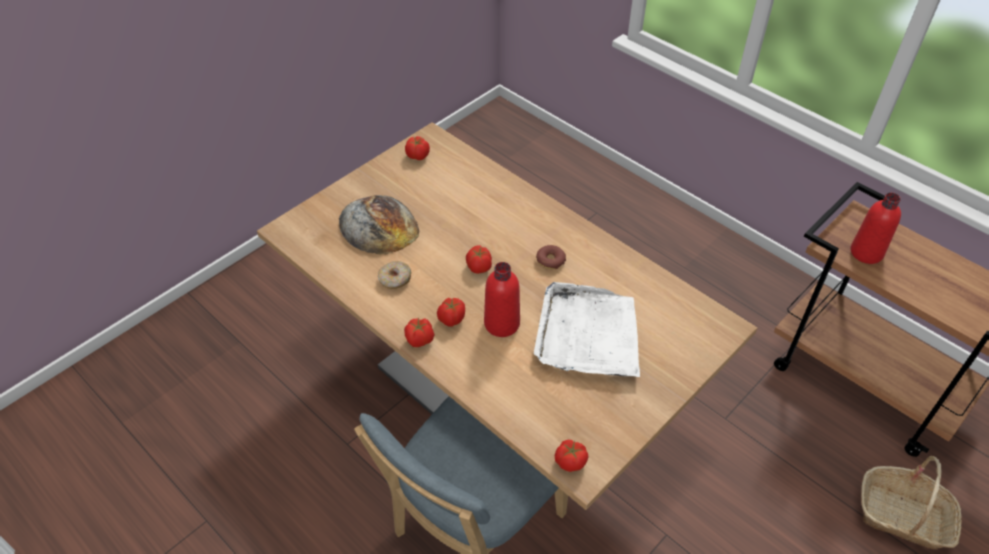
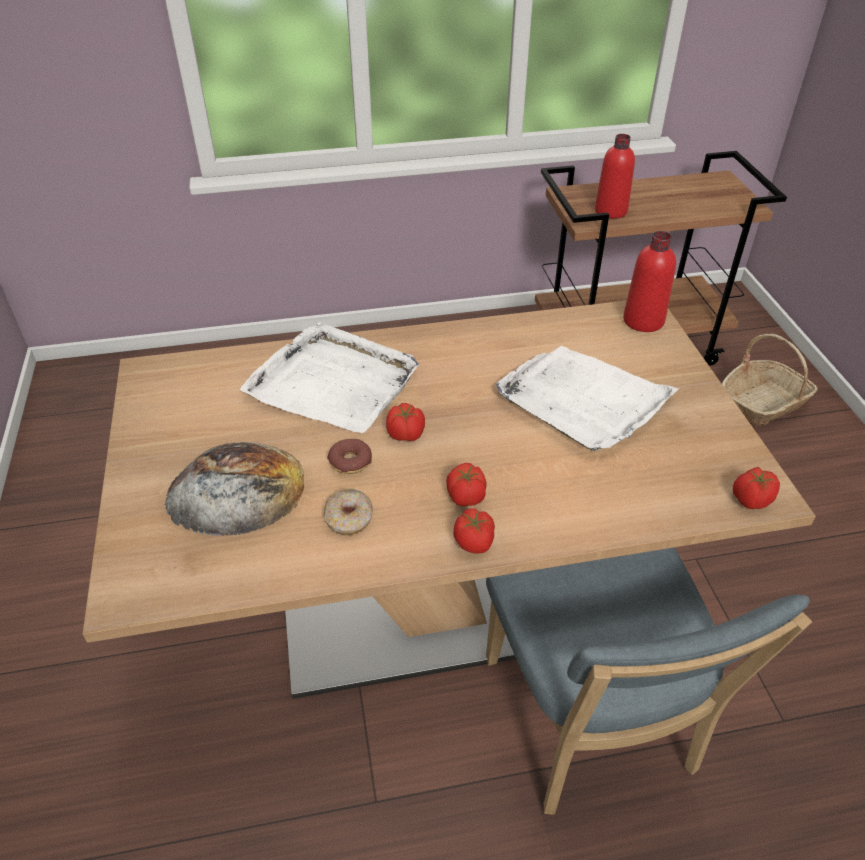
camera: 55 degrees left, 5 degrees down
(418, 156) = (162, 397): tomato -> none
(493, 213) = (334, 382): none -> white tray
(502, 323) = (511, 457): red bottle -> red bottle (643, 321)
(550, 260) = (452, 376): donut -> donut (350, 462)

